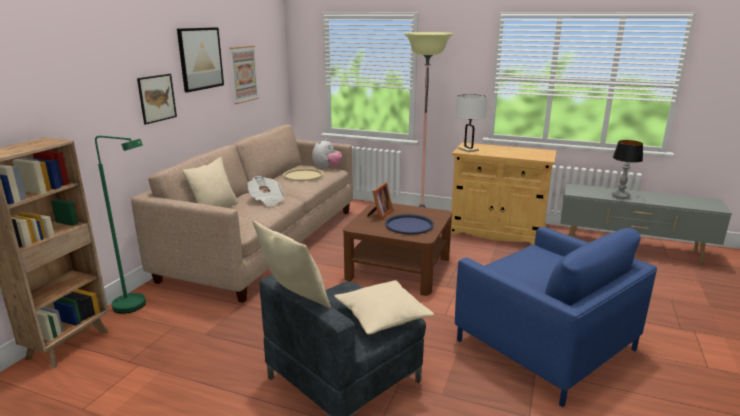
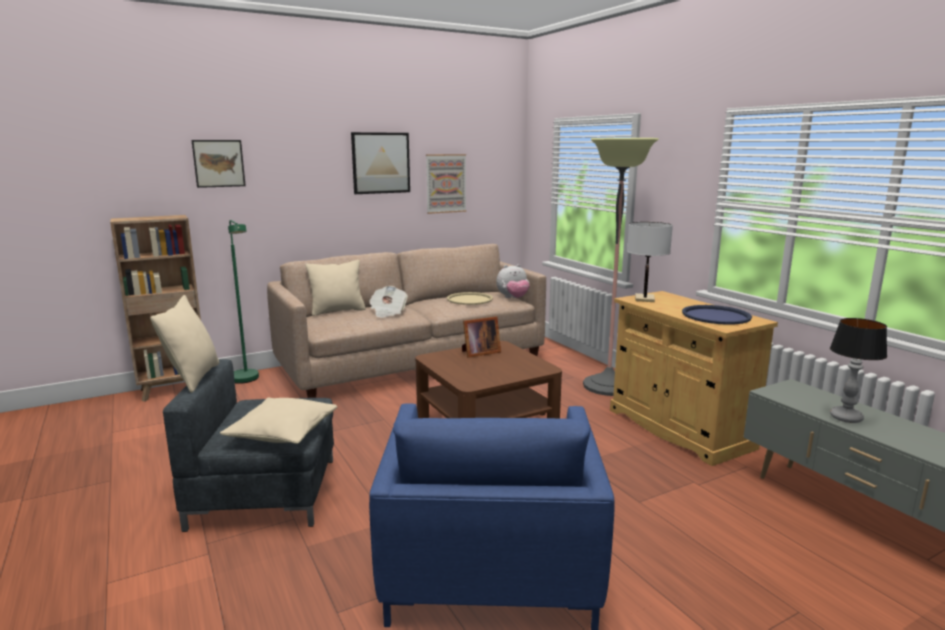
camera: 40 degrees right, 5 degrees down
(157, 98) = (316, 196): picture -> picture (219, 163)
(409, 225) = (484, 370): blue tray -> blue tray (716, 316)

